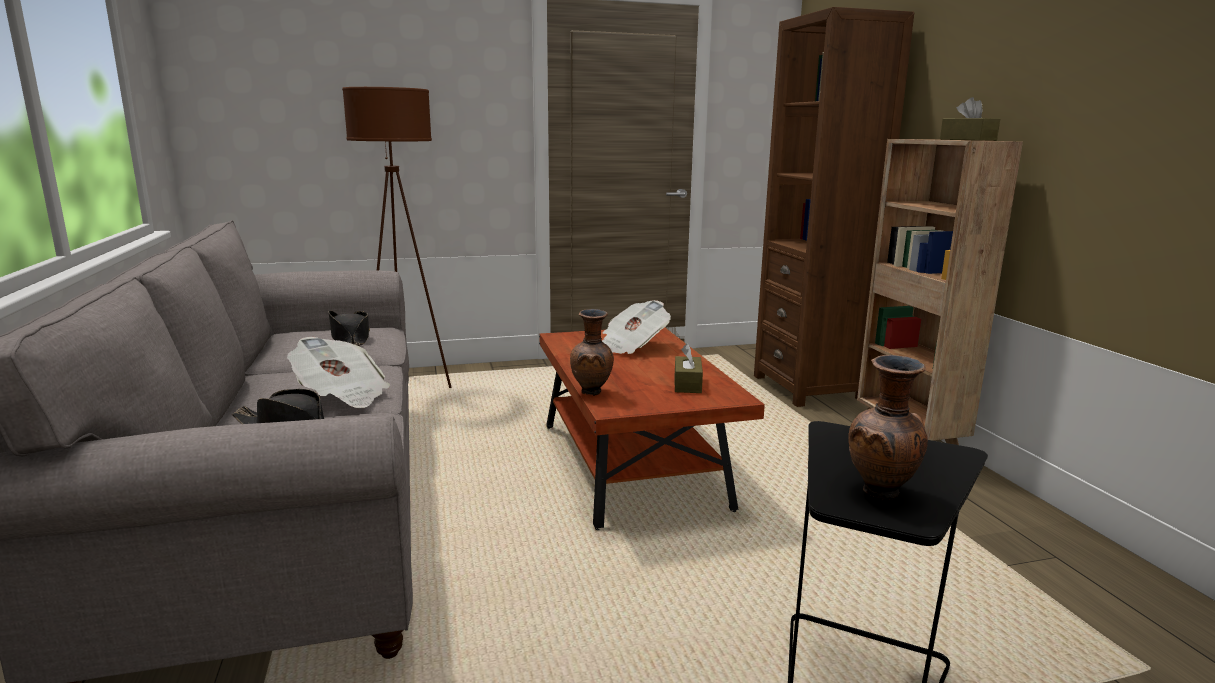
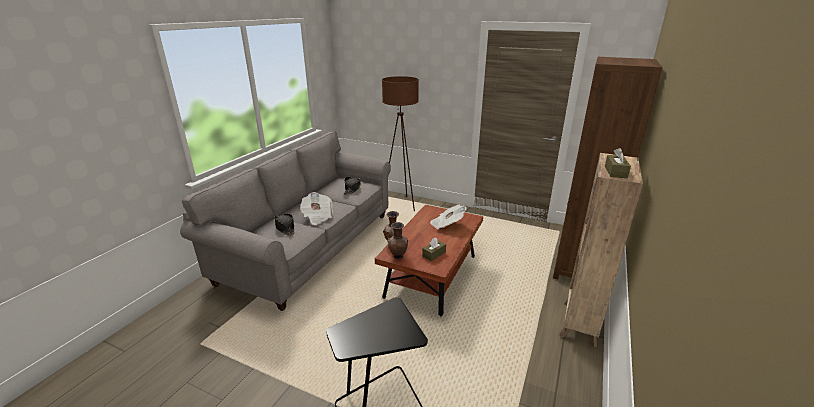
camera: 40 degrees right, 10 degrees up
(881, 494) = (354, 336): brown vase -> brown vase (397, 257)

